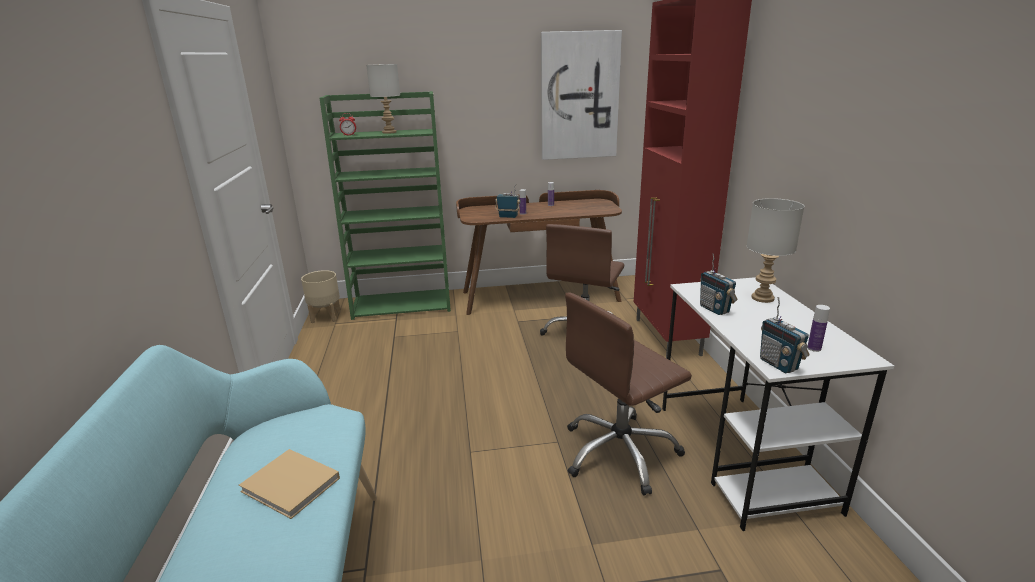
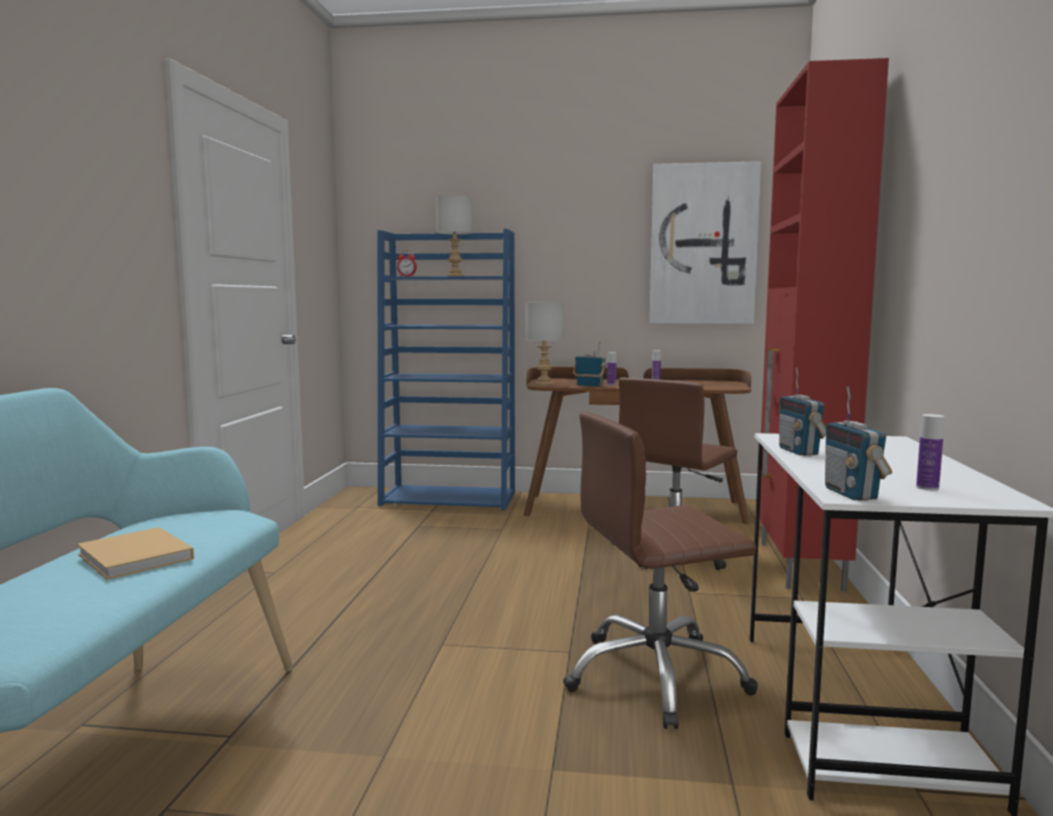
camera: 15 degrees right, 15 degrees down
(326, 317) = (350, 501): beige planter -> none
(403, 304) = (450, 498): green bookcase -> blue bookcase
(763, 298) = (887, 449): grey table lamp -> grey table lamp (544, 384)

